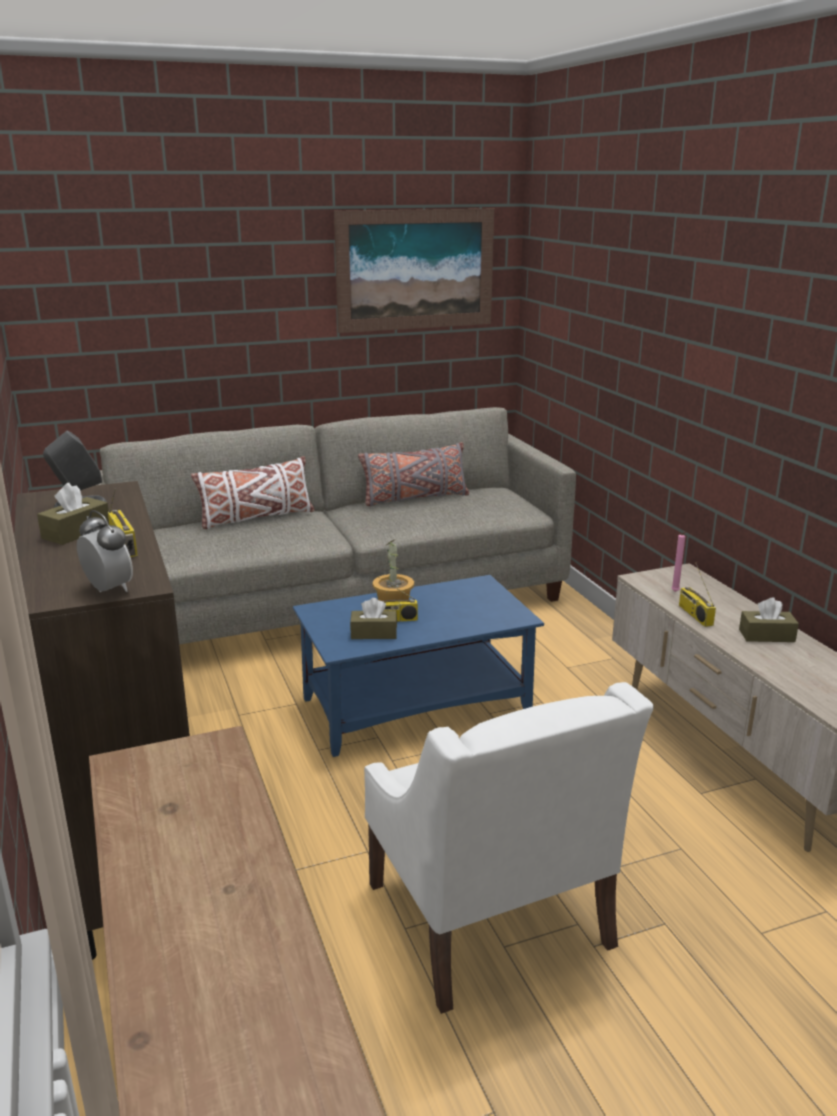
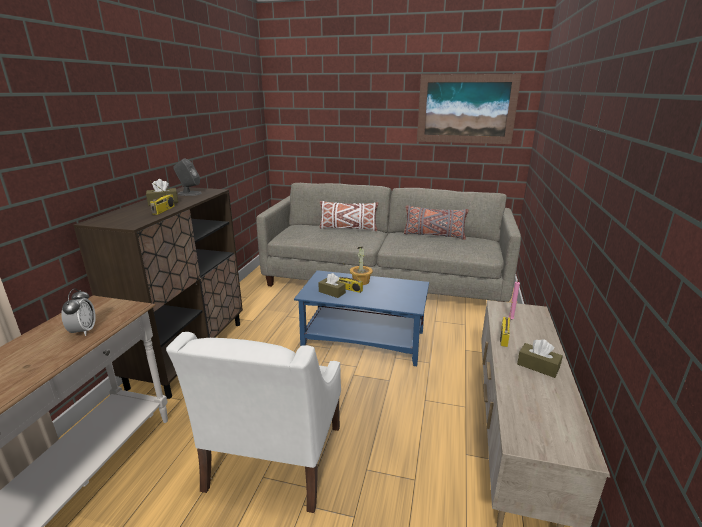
camera: 35 degrees right, 0 degrees up
(109, 589) = (119, 223): alarm clock -> alarm clock (83, 331)

